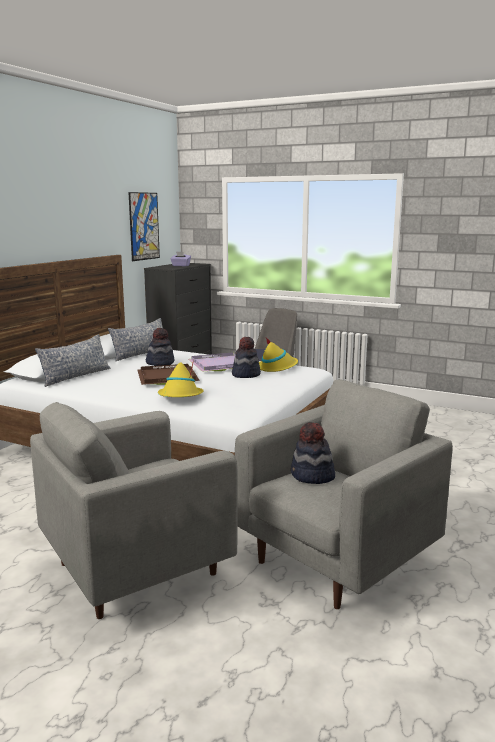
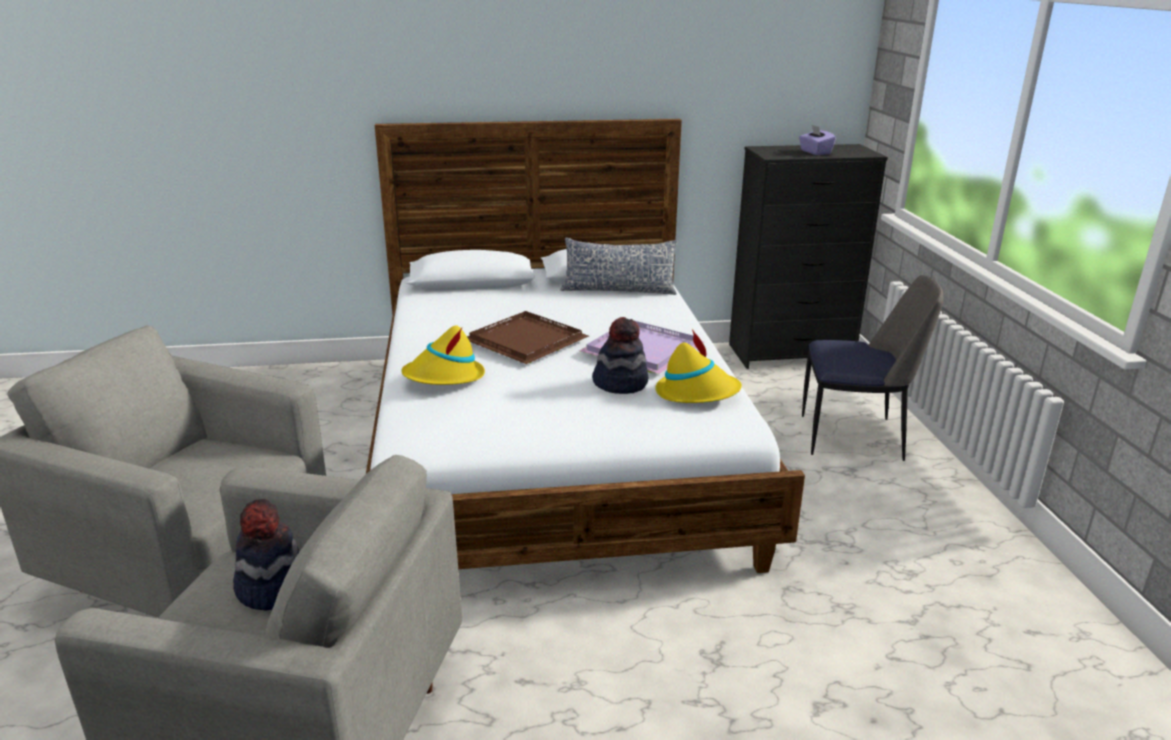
camera: 55 degrees right, 10 degrees up
(75, 376) = (466, 296): pillow -> none
(144, 226) = (762, 72): picture -> none
(160, 363) = (594, 314): hat -> none

